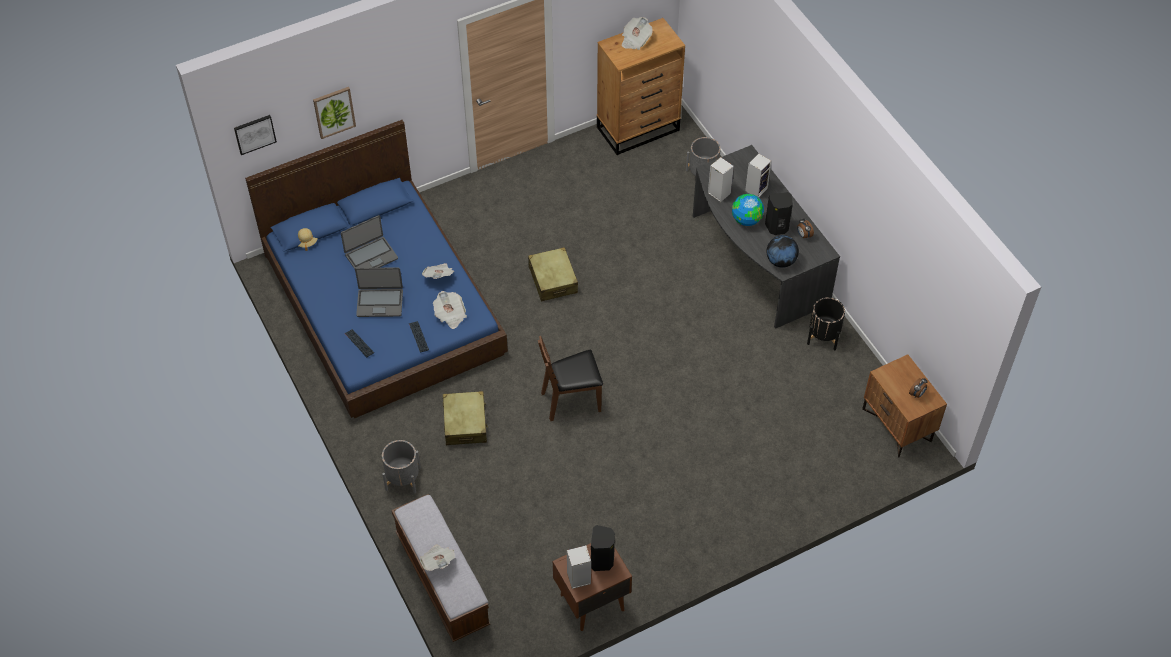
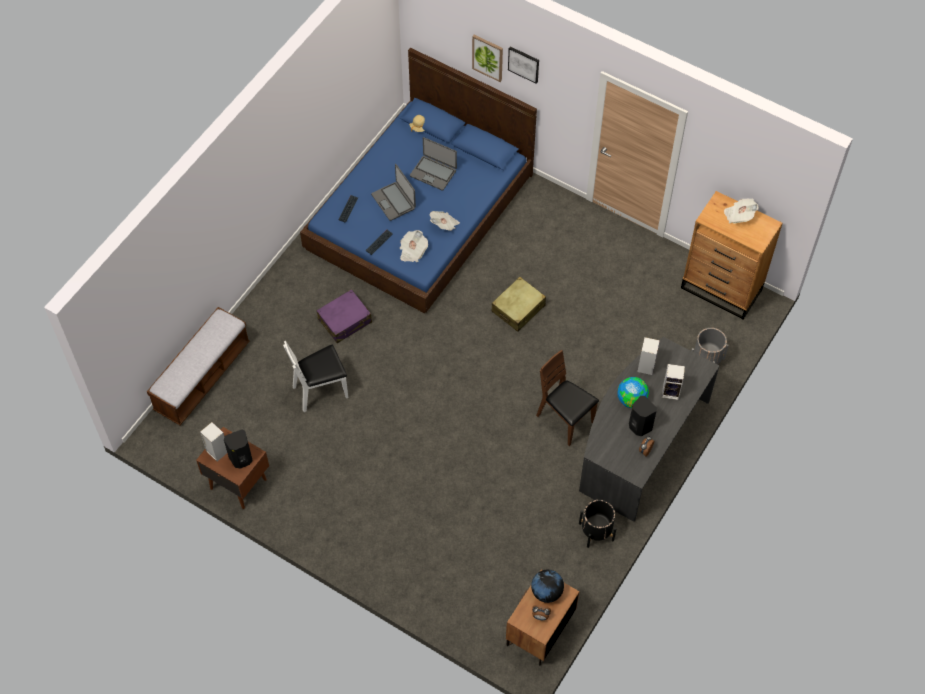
camera: 60 degrees right, 5 degrees up
(254, 134) = (426, 22): picture -> picture (524, 64)
(403, 478) = (272, 307): grey planter -> none
(438, 561) = (189, 357): newspaper -> none
(465, 423) = (345, 321): beige suitcase -> purple suitcase
(532, 481) = (320, 391): none -> white chair
(571, 401) = (410, 380): brown chair -> brown chair (565, 420)
(780, 261) = (604, 446): globe -> globe (546, 592)

